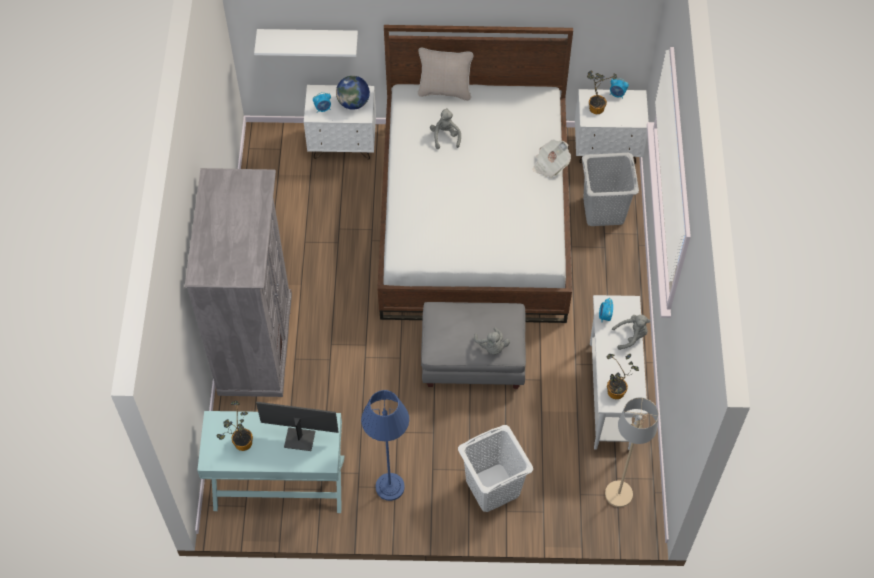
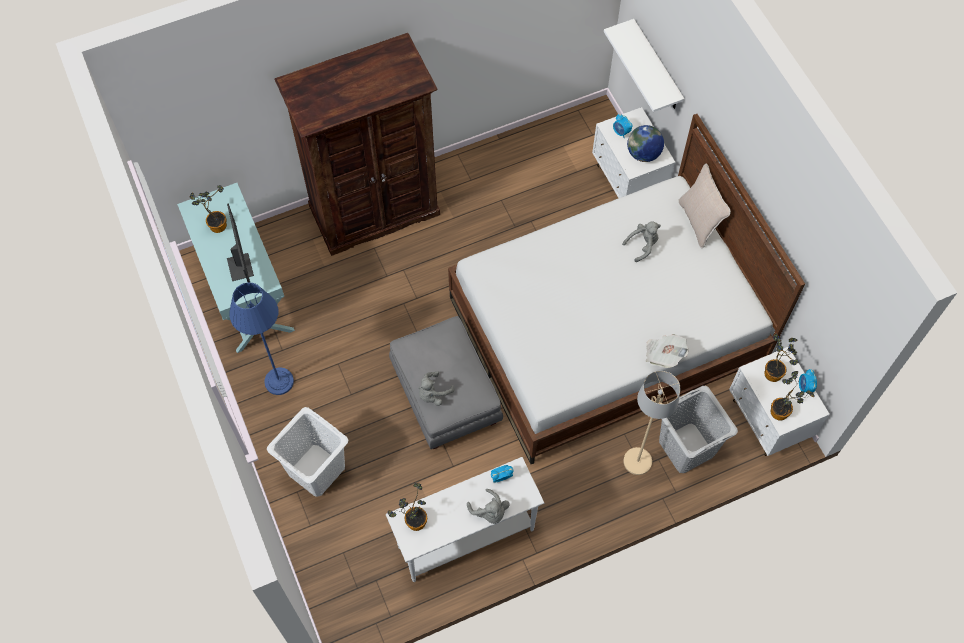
camera: 65 degrees right, 5 degrees up
(256, 343) = (374, 211): grey wardrobe -> brown wardrobe
(618, 494) = (358, 589): beige floor lamp -> beige floor lamp (637, 461)
(631, 117) = (782, 412): none -> potted plant

